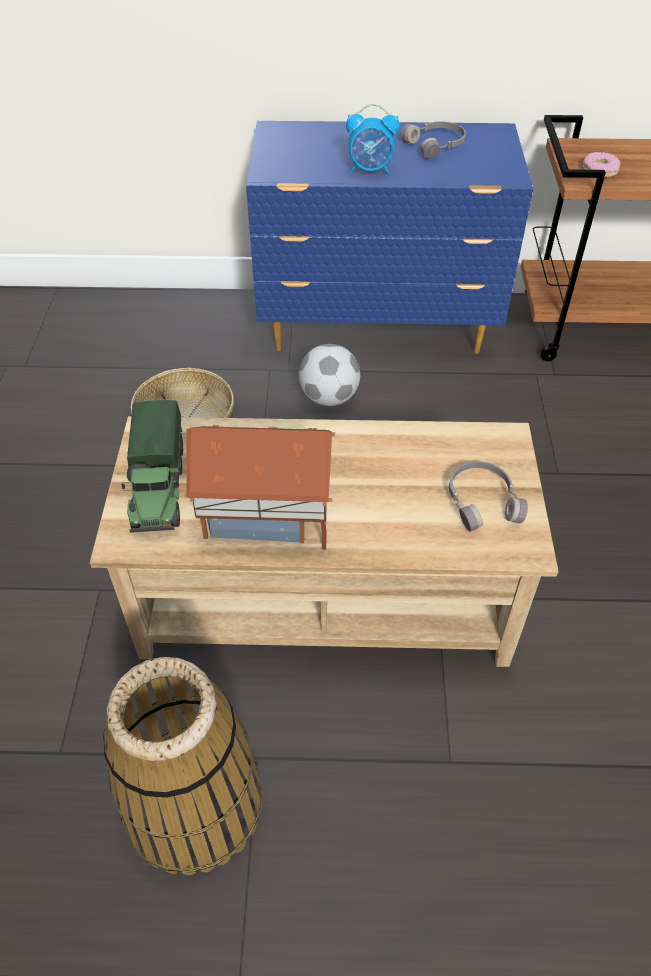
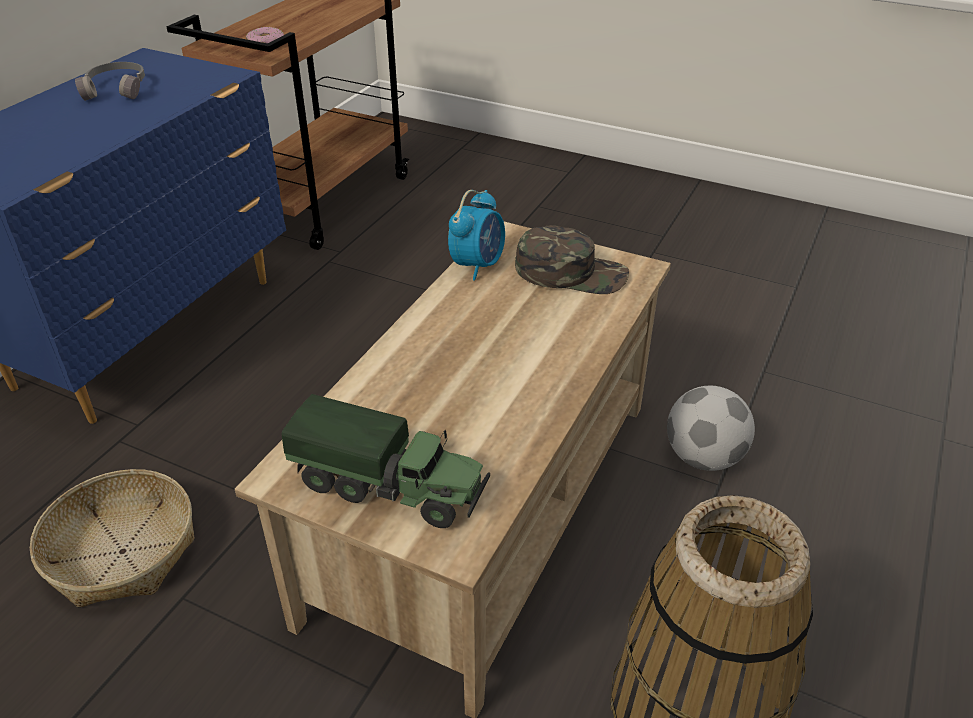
camera: 65 degrees left, 10 degrees down
(267, 518) = (502, 411): toy house -> none
(329, 397) = (217, 406): football -> football (703, 457)
(370, 170) = (103, 131): alarm clock -> alarm clock (478, 265)
(482, 501) = (571, 272): grey headphones -> green cap

